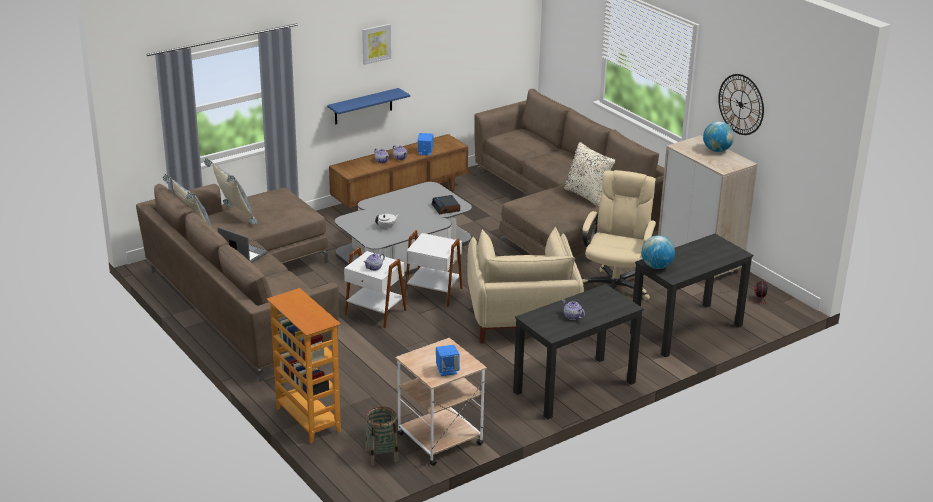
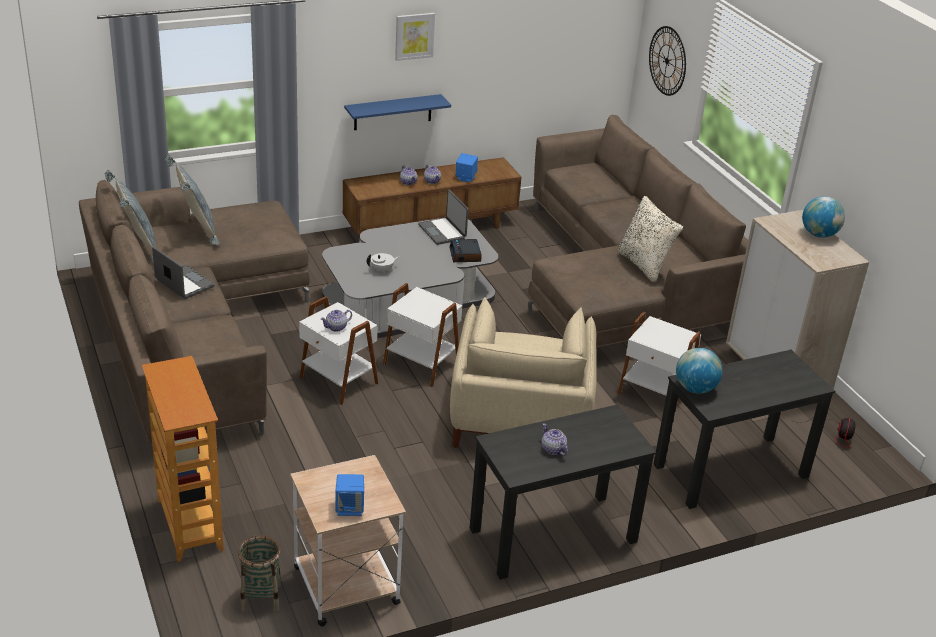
camera: 10 degrees right, 5 degrees up
(421, 194) = (443, 232): none -> laptop
(615, 288) = (654, 393): beige office chair -> white side table
(741, 104) = (860, 178): wall clock -> wall clock (667, 61)

